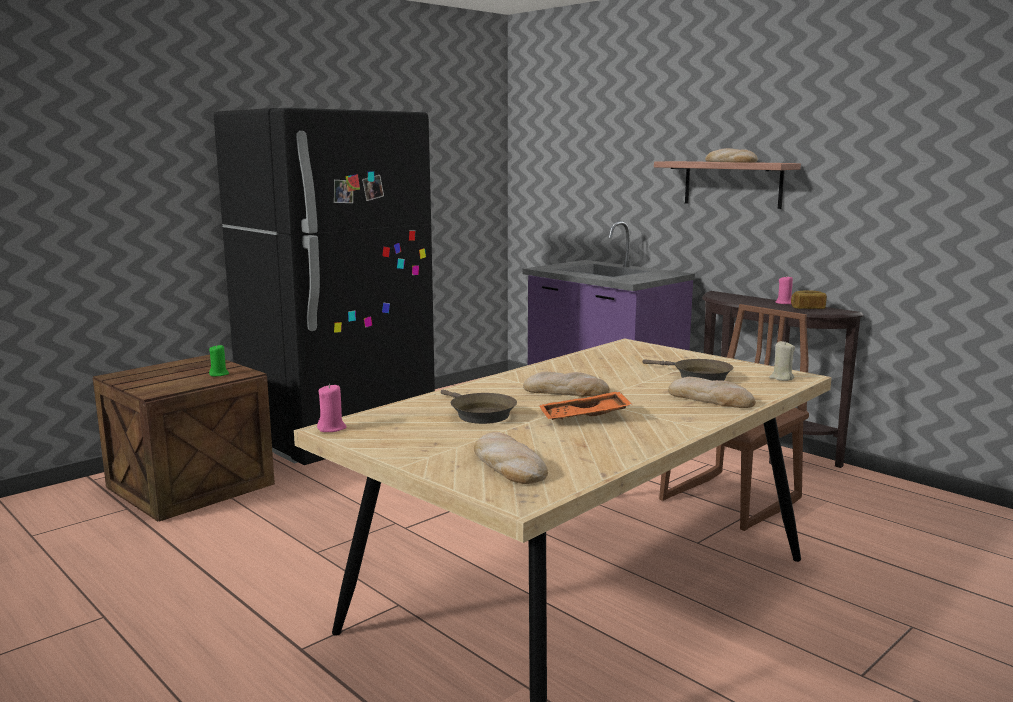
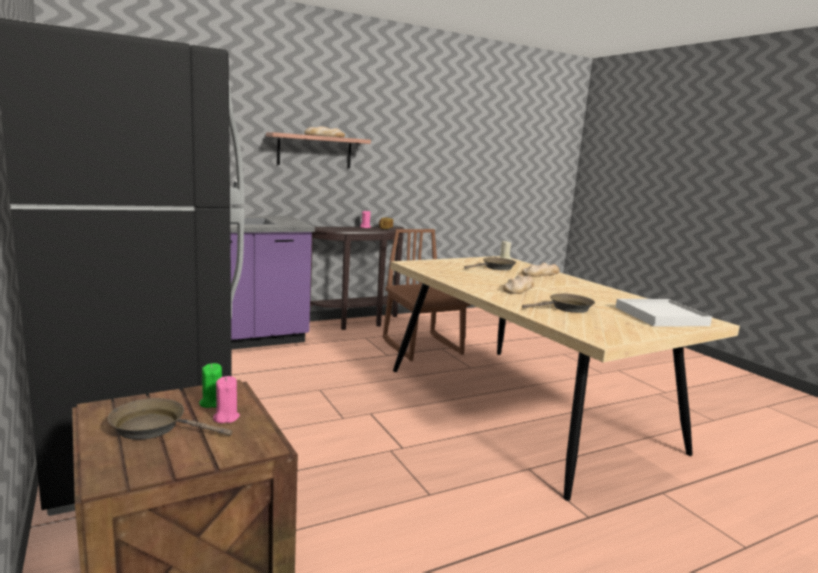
camera: 75 degrees left, 0 degrees up
(177, 371) = (154, 427): none -> brown frying pan
(332, 428) = (601, 340): pink candle -> pink candle (226, 417)
(507, 465) = (660, 316): bread -> white tray
(584, 418) = (574, 294): orange tray -> none

